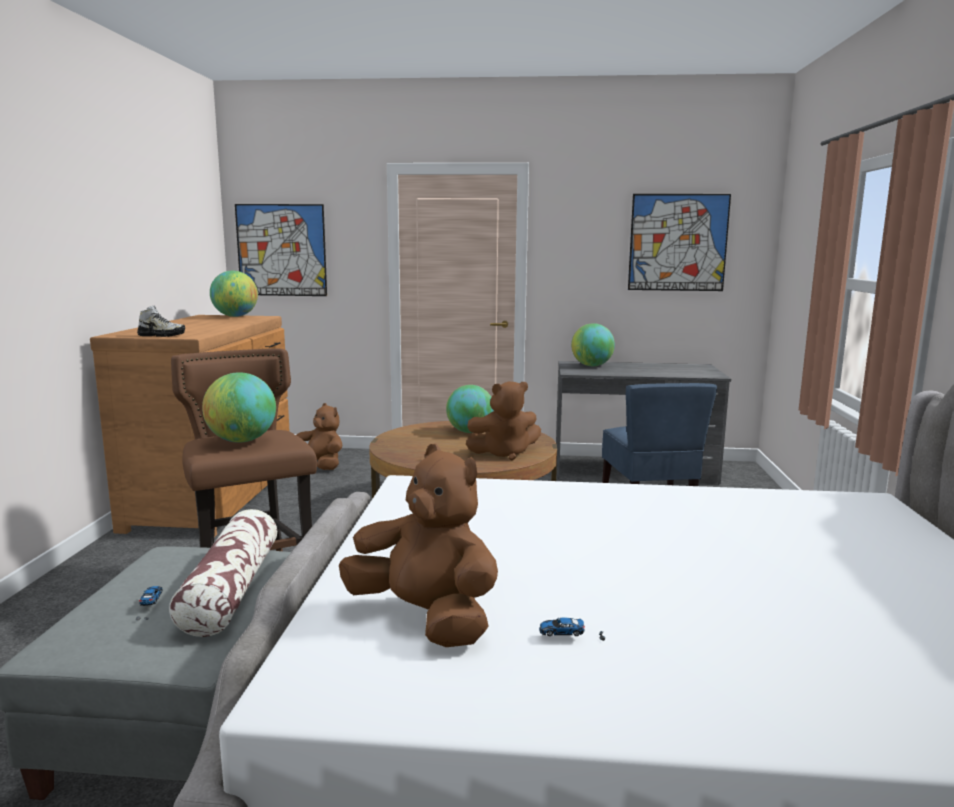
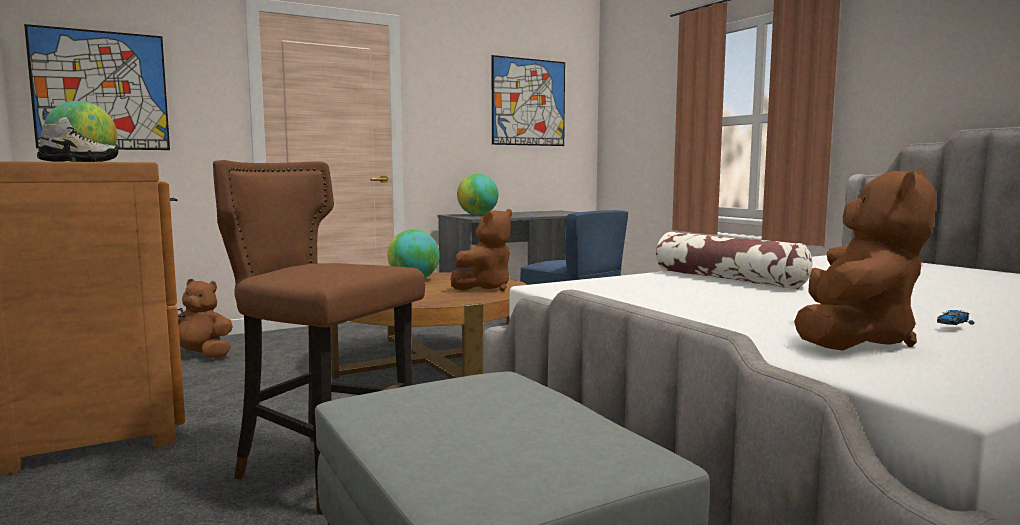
camera: 35 degrees left, 5 degrees down
(149, 608) = (489, 438): toy car -> none
(231, 589) = (527, 404): pillow -> pillow (726, 279)
(242, 441) = (331, 268): globe -> none
(426, 618) = (853, 340): brown plush toy -> brown plush toy turned 120 degrees clockwise

